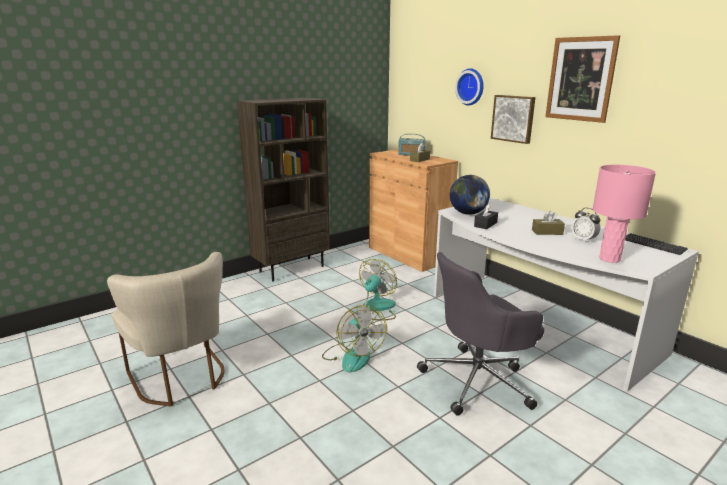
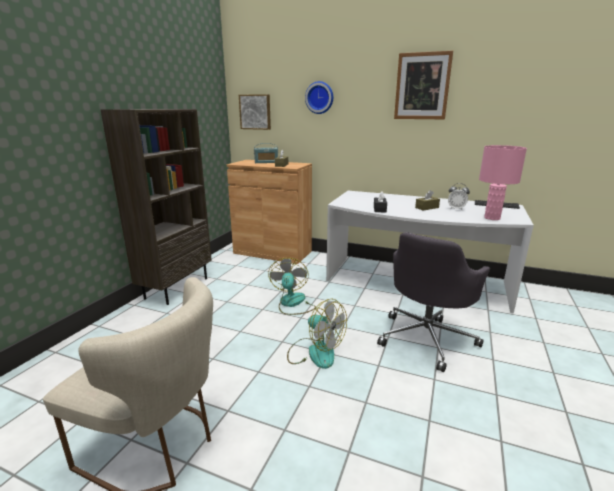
camera: 30 degrees left, 0 degrees up
(467, 213) = (353, 203): globe -> none
(513, 118) = (363, 122): picture -> picture (255, 112)

